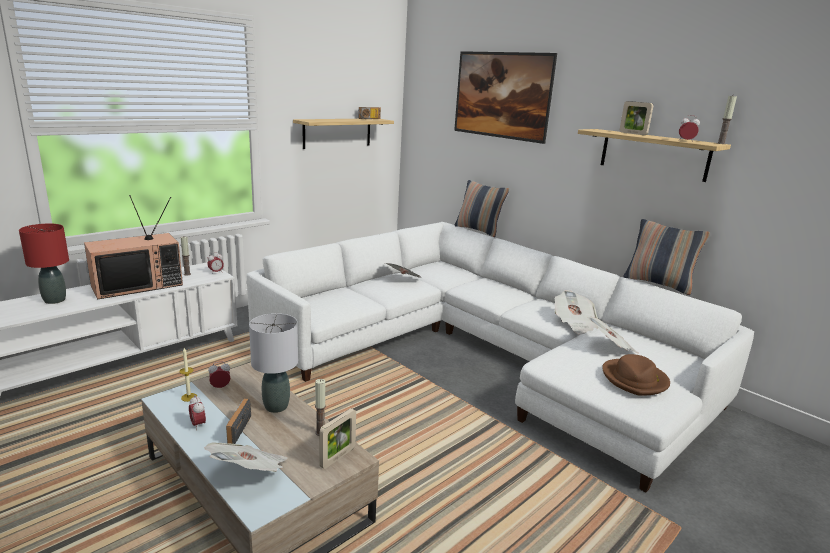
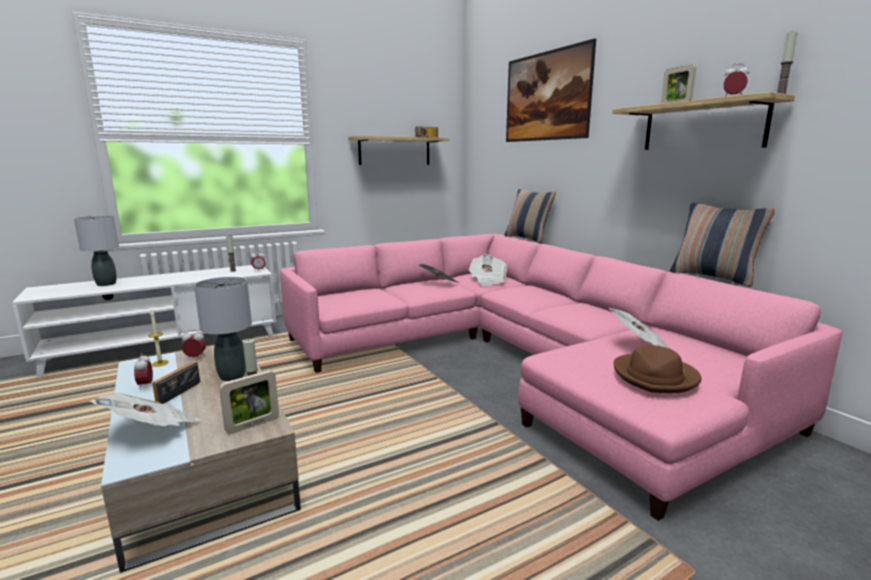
camera: 15 degrees right, 5 degrees down
(54, 300) = (106, 284): red table lamp -> grey table lamp
(138, 285) = (184, 276): television -> none
(484, 354) = (515, 361): white sofa -> pink sofa
(574, 324) = (607, 324): newspaper -> newspaper (487, 281)

